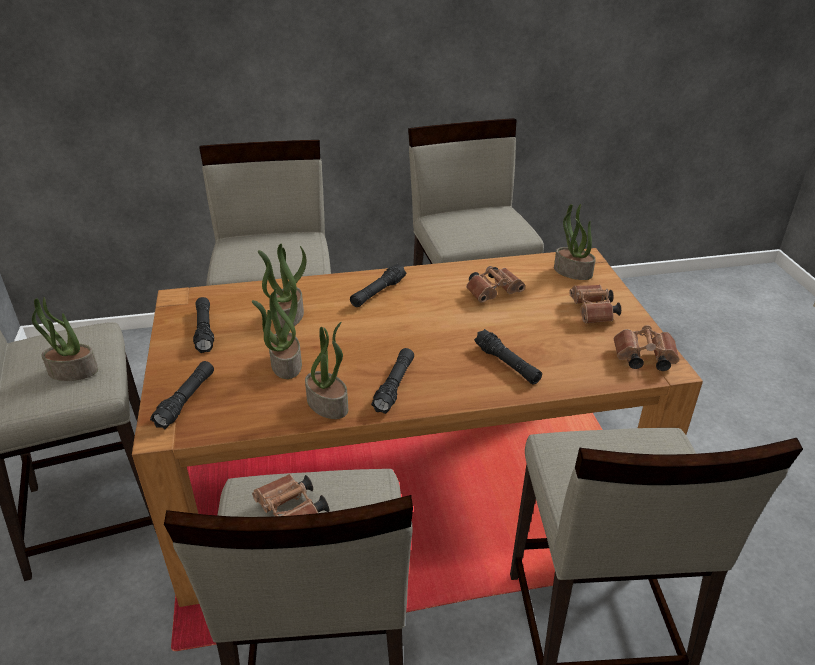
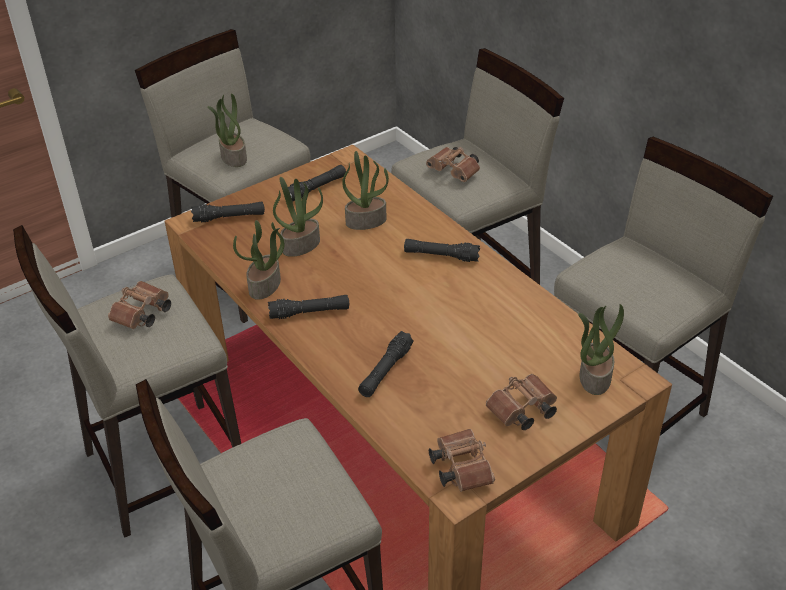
camera: 65 degrees right, 5 degrees up
(494, 293) = (502, 329): brown binoculars -> brown binoculars (455, 172)

